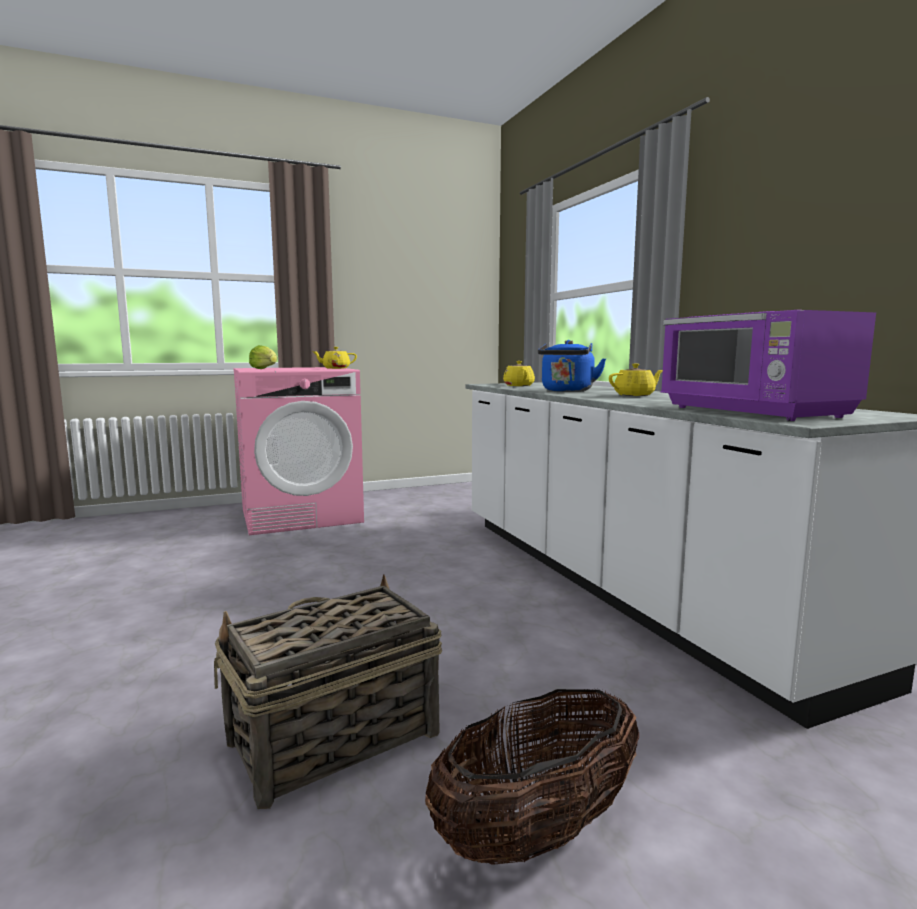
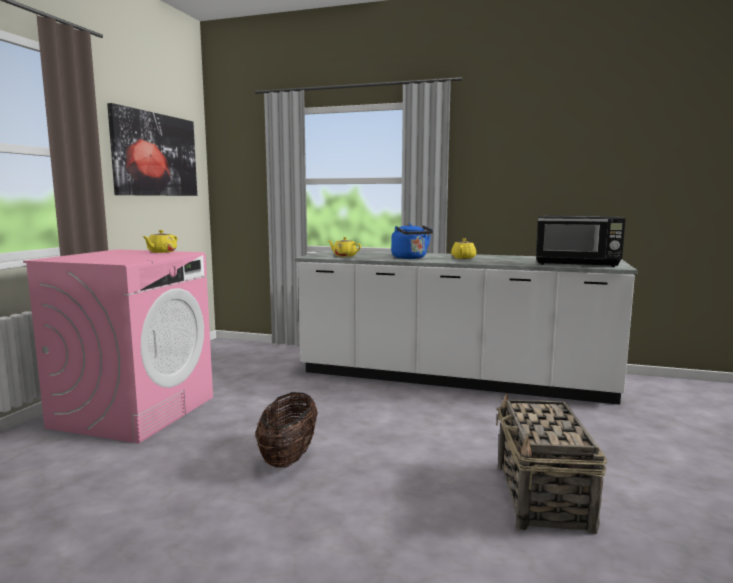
camera: 50 degrees left, 0 degrees up
(265, 369) = (112, 259): lettuce -> none
(416, 277) = (155, 155): none -> picture
(537, 832) = (654, 474): basket -> basket (288, 457)
(753, 412) = (576, 264): purple microwave -> black microwave

